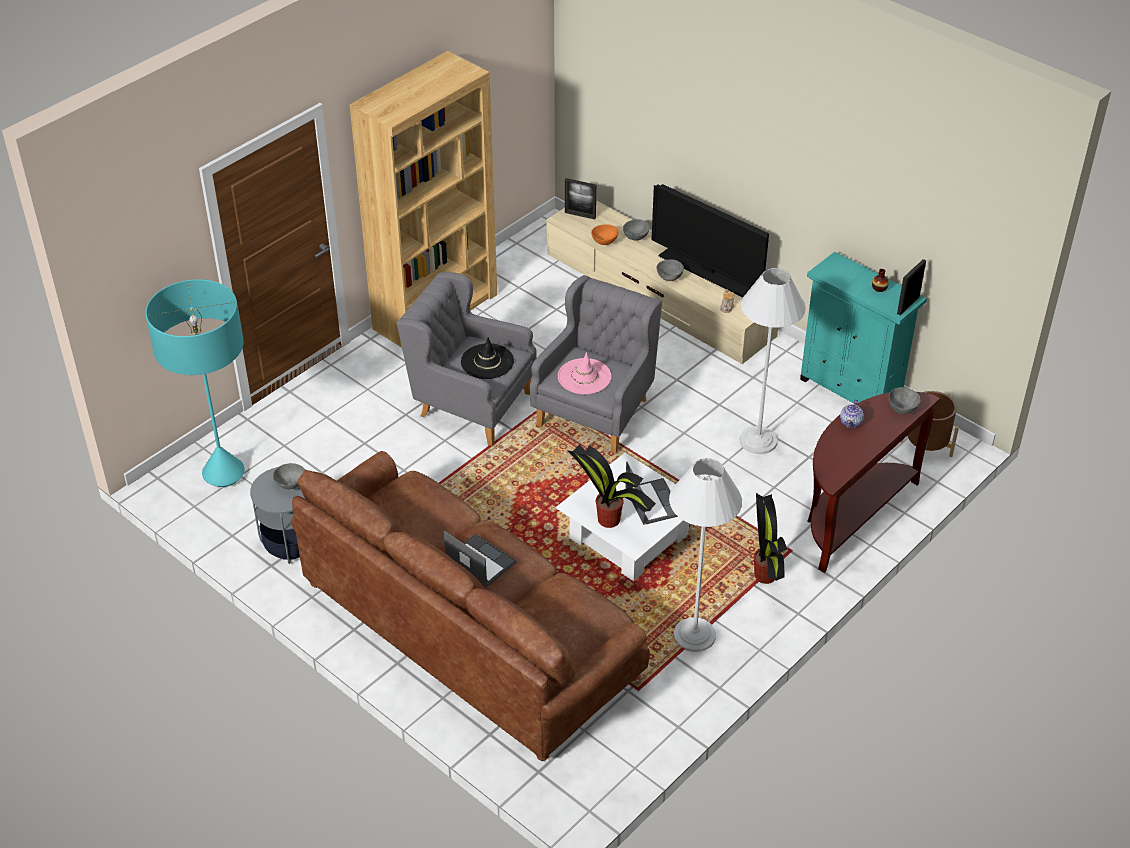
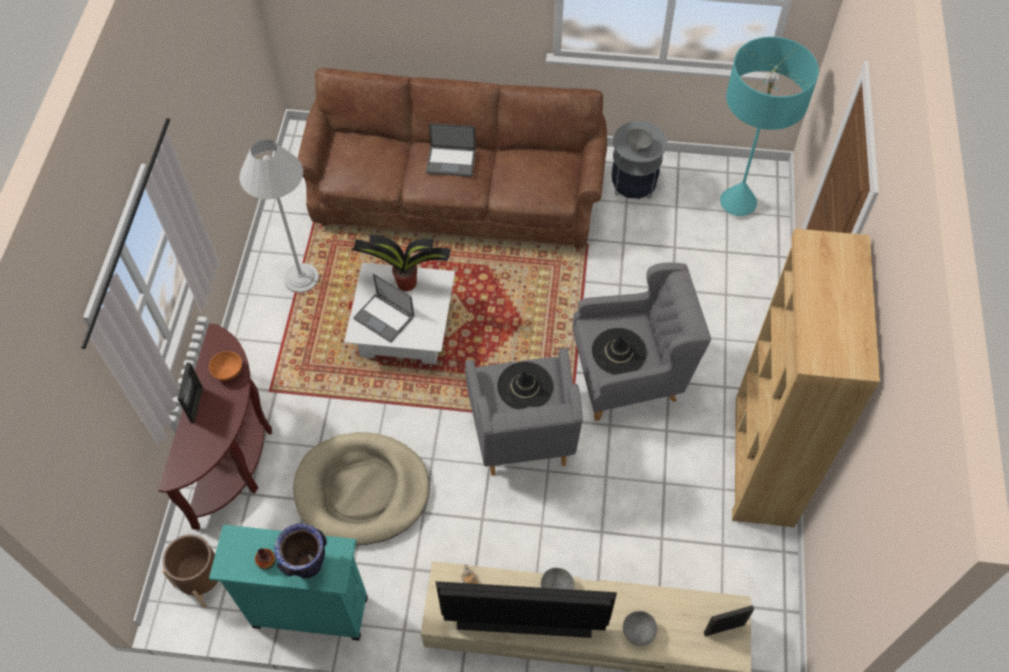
camera: 145 degrees right, 15 degrees up
(584, 377) = (525, 386): pink hat -> black hat
(605, 242) = (662, 601): orange bowl -> orange bowl (227, 372)
(758, 441) = (362, 490): white floor lamp -> beige dog bed
(765, 576) = (277, 355): potted plant -> none
(851, 275) = (307, 564): none -> vase
(851, 422) = (229, 409): teapot -> none
(902, 408) = (189, 454): grey bowl -> none
(908, 305) = (224, 553): picture frame -> picture frame (196, 404)

